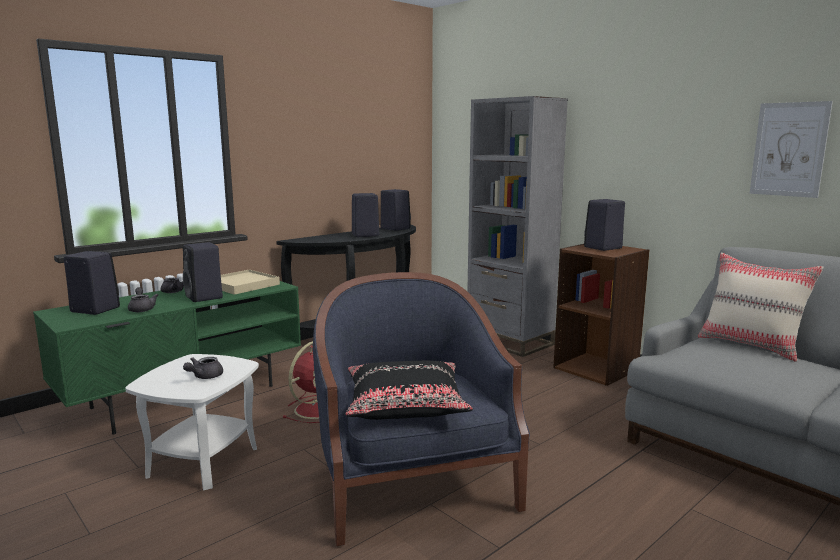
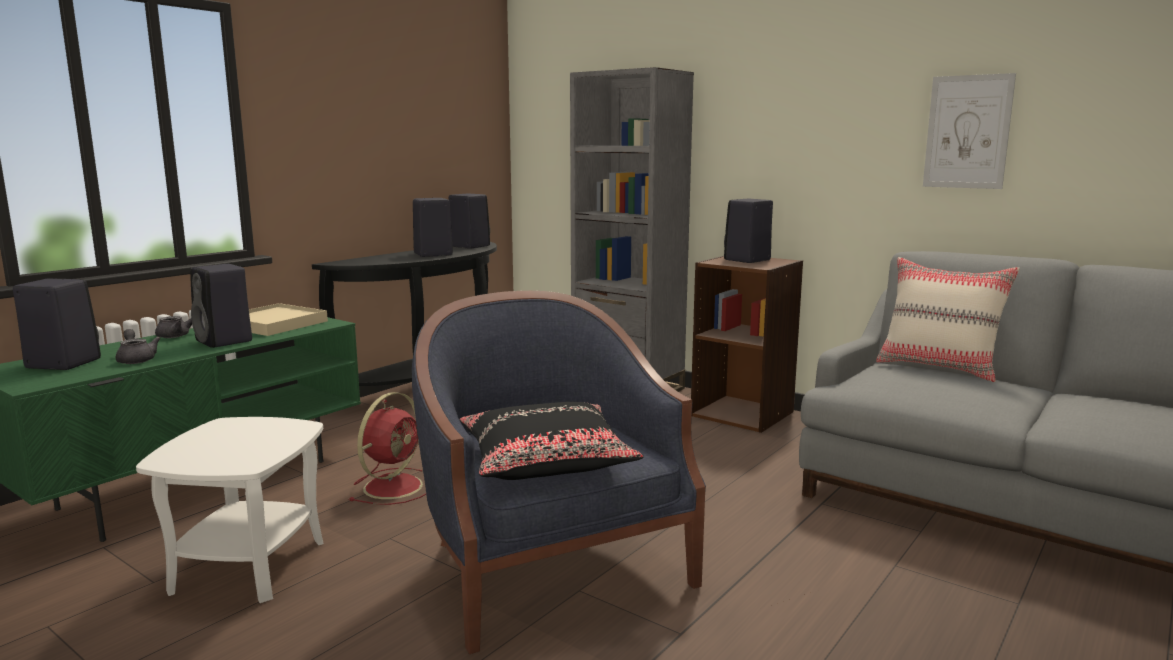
camera: 10 degrees left, 0 degrees up
(204, 377) = (251, 445): grey teapot -> none

